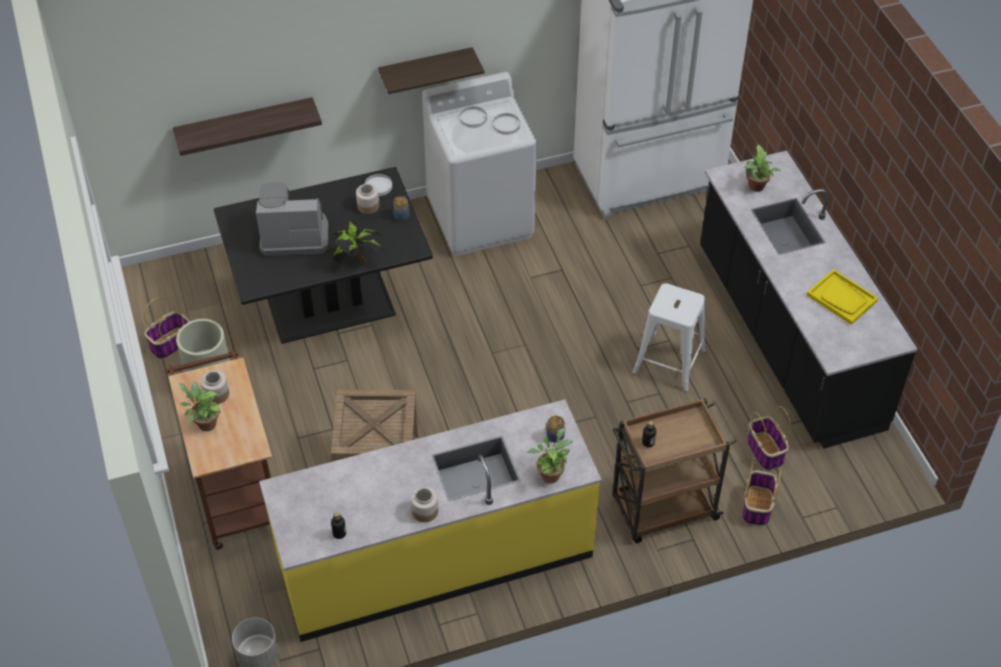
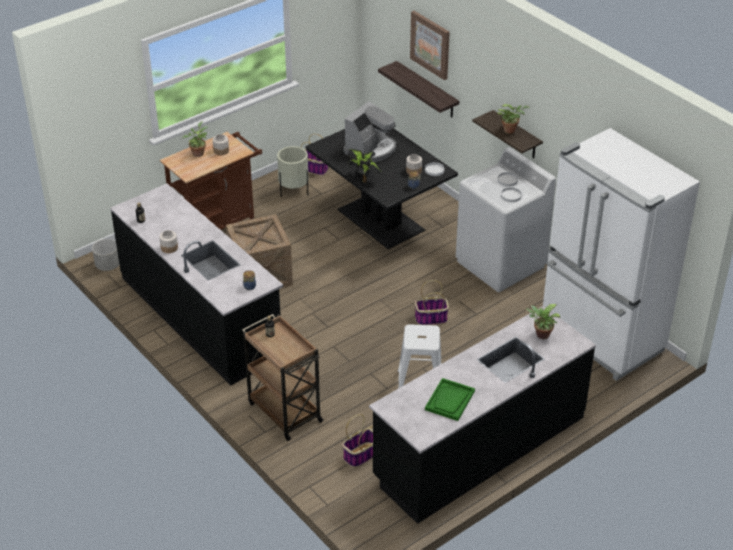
camera: 70 degrees right, 10 degrees down
(239, 62) = (430, 44): none -> picture
(294, 234) = (371, 149): coffee machine -> coffee machine turned 60 degrees clockwise
(435, 558) = (201, 316): yellow counter -> black counter
(550, 473) = (218, 291): potted plant -> potted plant (511, 130)
(757, 507) = (308, 460): basket -> basket (430, 318)
(842, 298) = (450, 400): yellow tray -> green tray

